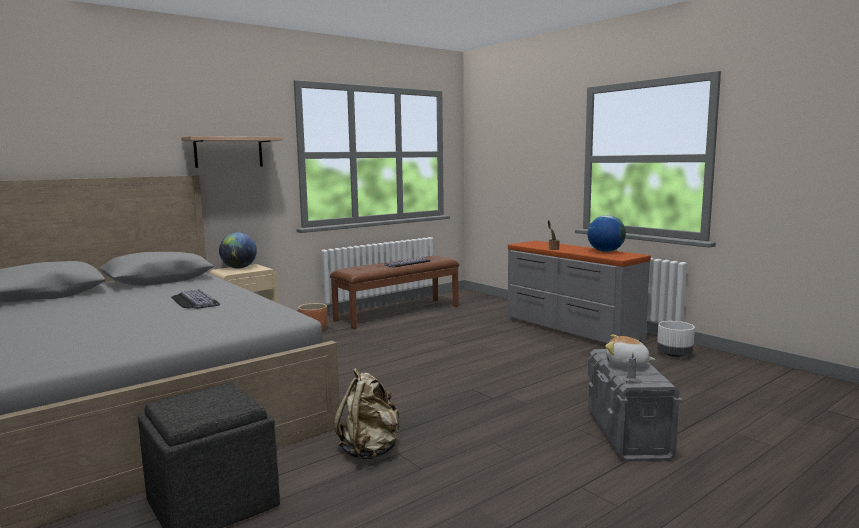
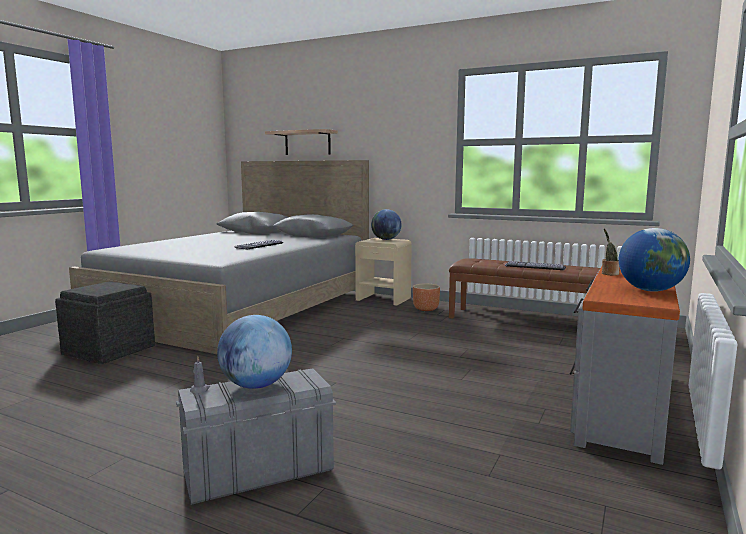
camera: 65 degrees right, 0 degrees up
(228, 152) = (395, 141): shelf -> shelf (307, 143)
(370, 451) = (186, 371): beige backpack -> none
(626, 365) = (256, 385): plush toy -> globe
(674, 354) = (621, 495): white planter -> none

